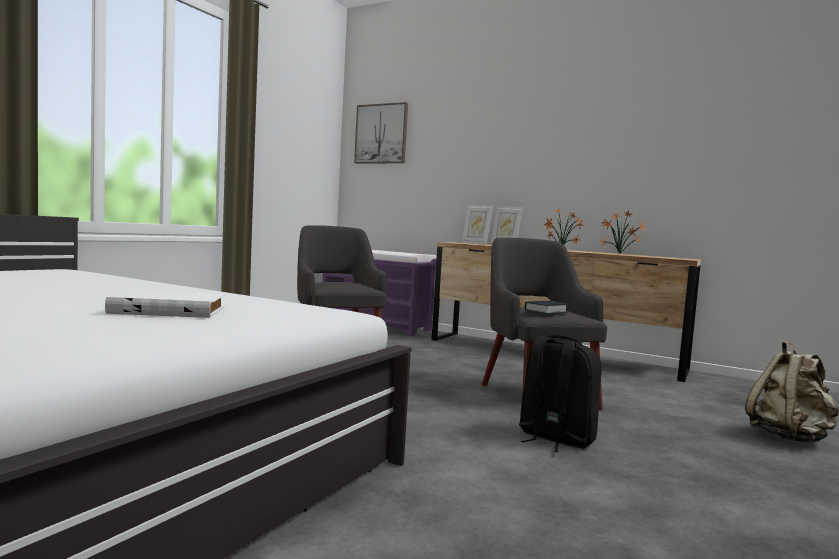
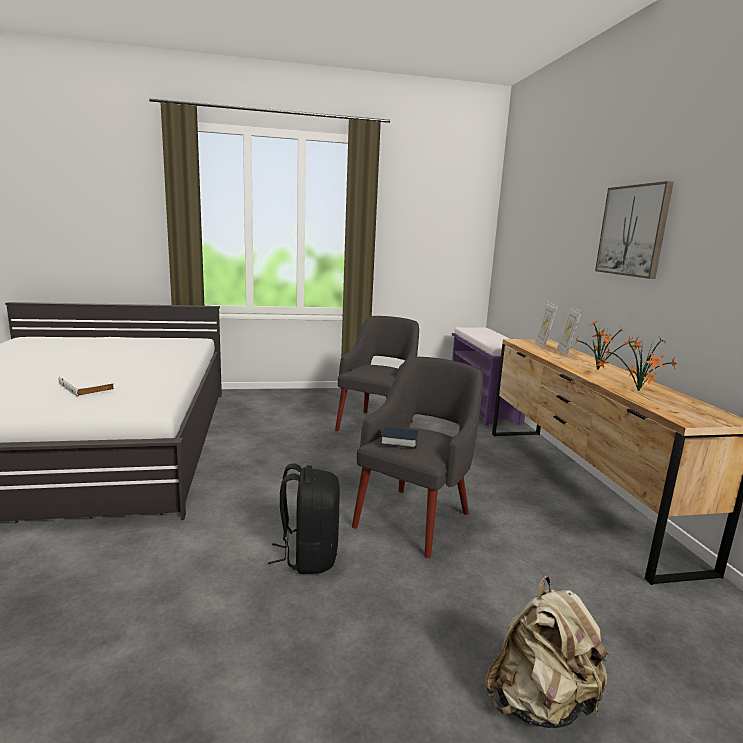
camera: 50 degrees right, 10 degrees up
(381, 134) = (517, 217): picture -> picture (633, 231)

